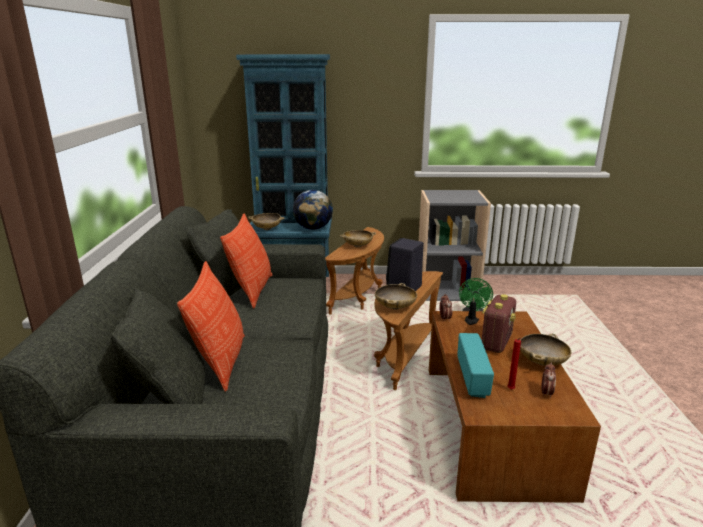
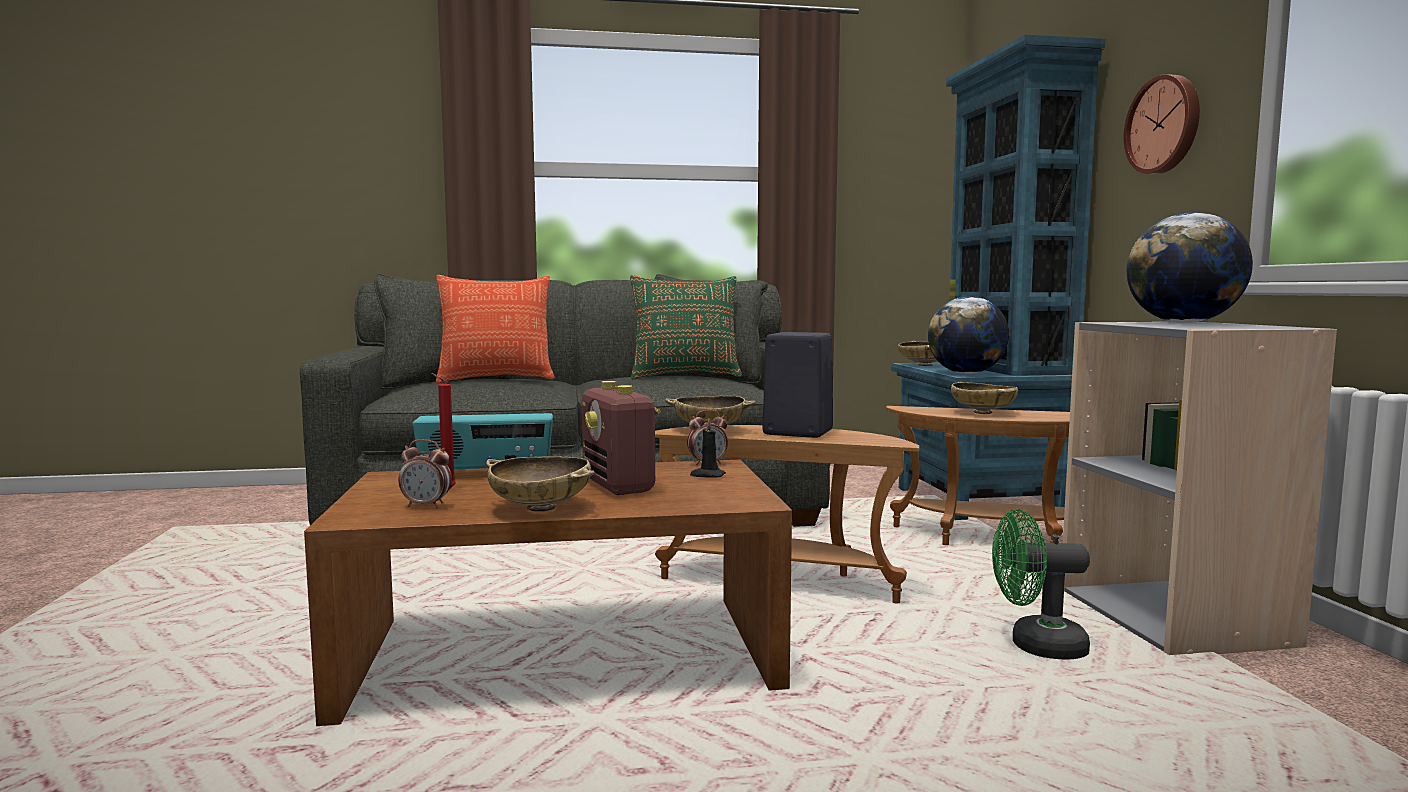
camera: 80 degrees right, 15 degrees down
(252, 291) = (685, 377): orange pillow -> green pillow
(372, 104) = (1164, 125): none -> wall clock
(438, 194) = (1184, 322): none -> globe
(496, 342) = (619, 486): radio -> radio turned 45 degrees clockwise

